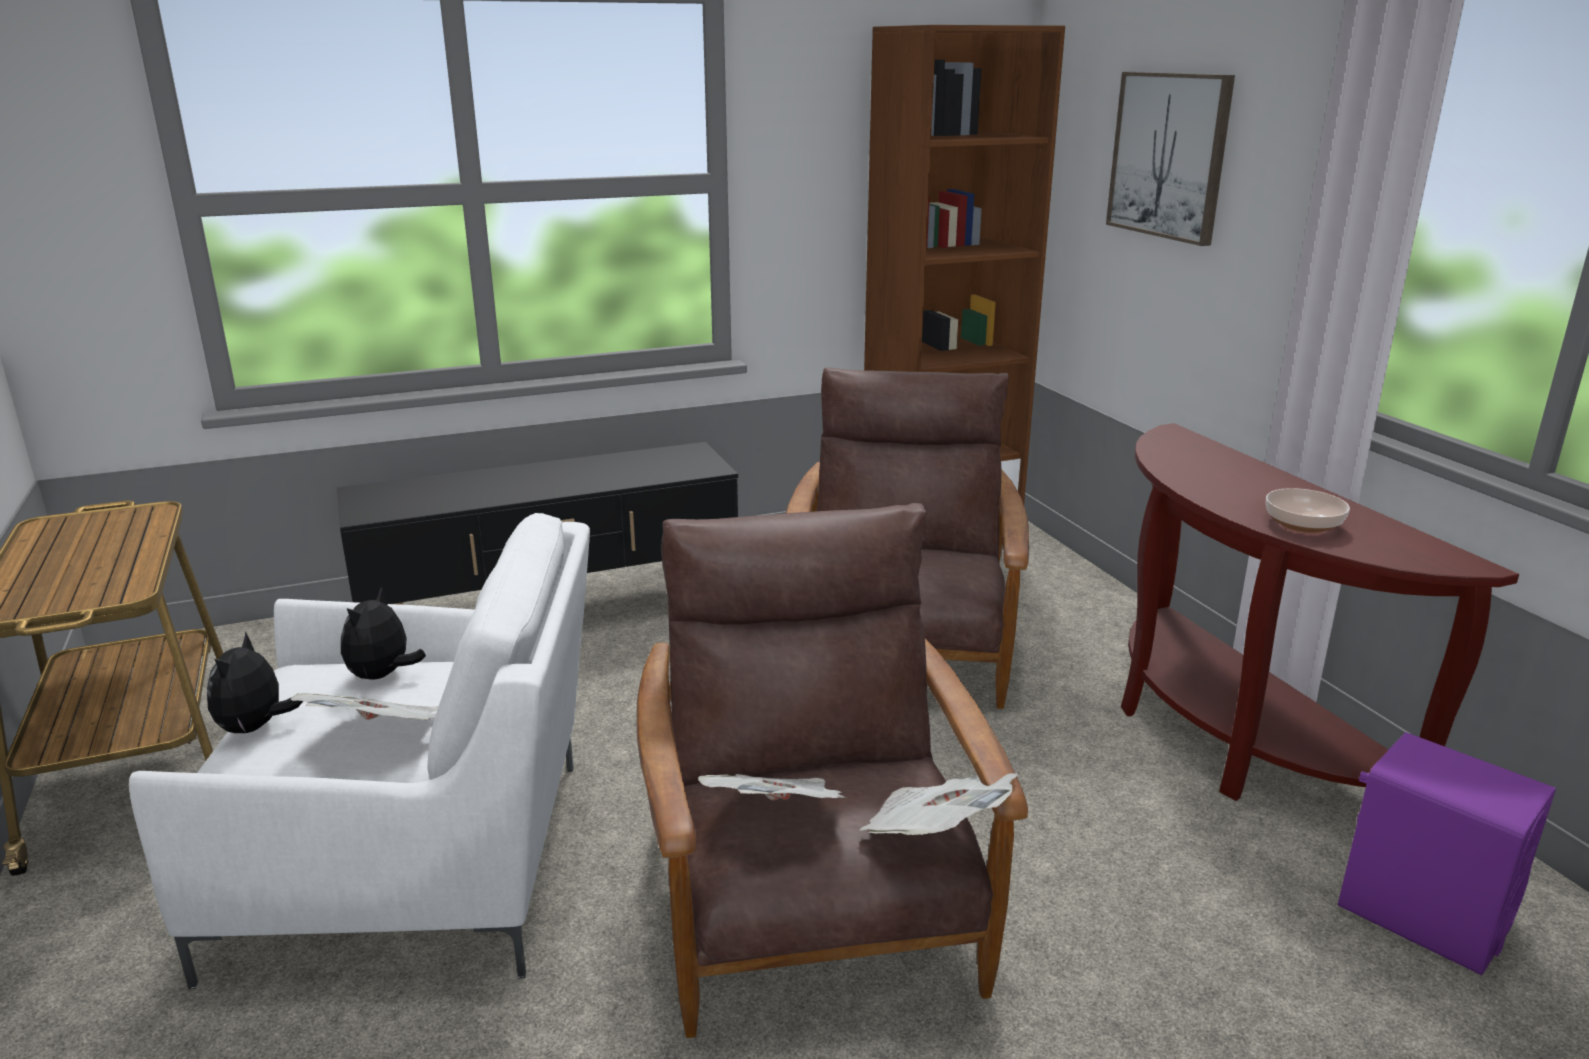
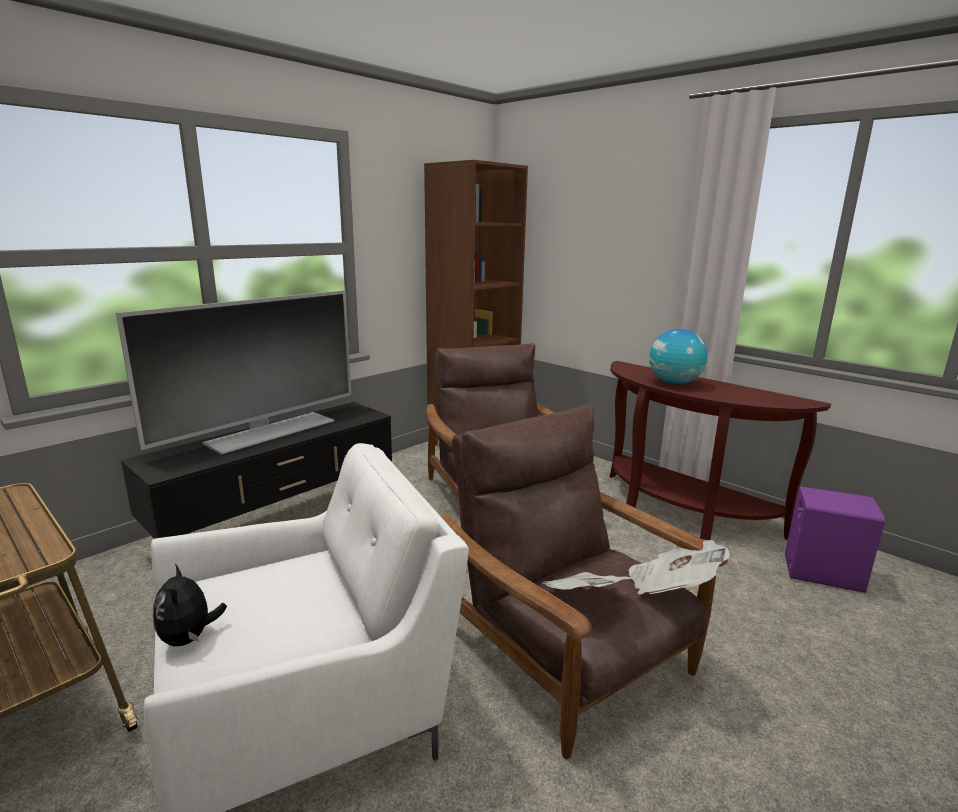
camera: 25 degrees left, 5 degrees down
(380, 737) = (298, 619): newspaper -> none
(382, 676) = (260, 577): plush toy -> none
(544, 474) = (270, 431): none -> television
(1169, 155) = (587, 230): picture -> none
(1223, 484) = (674, 383): none -> globe
(1302, 525) = (729, 395): bowl -> none

